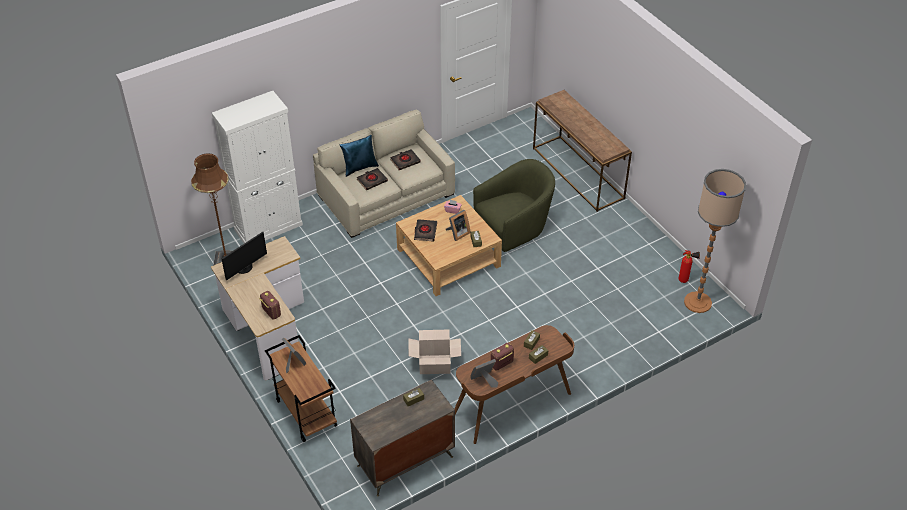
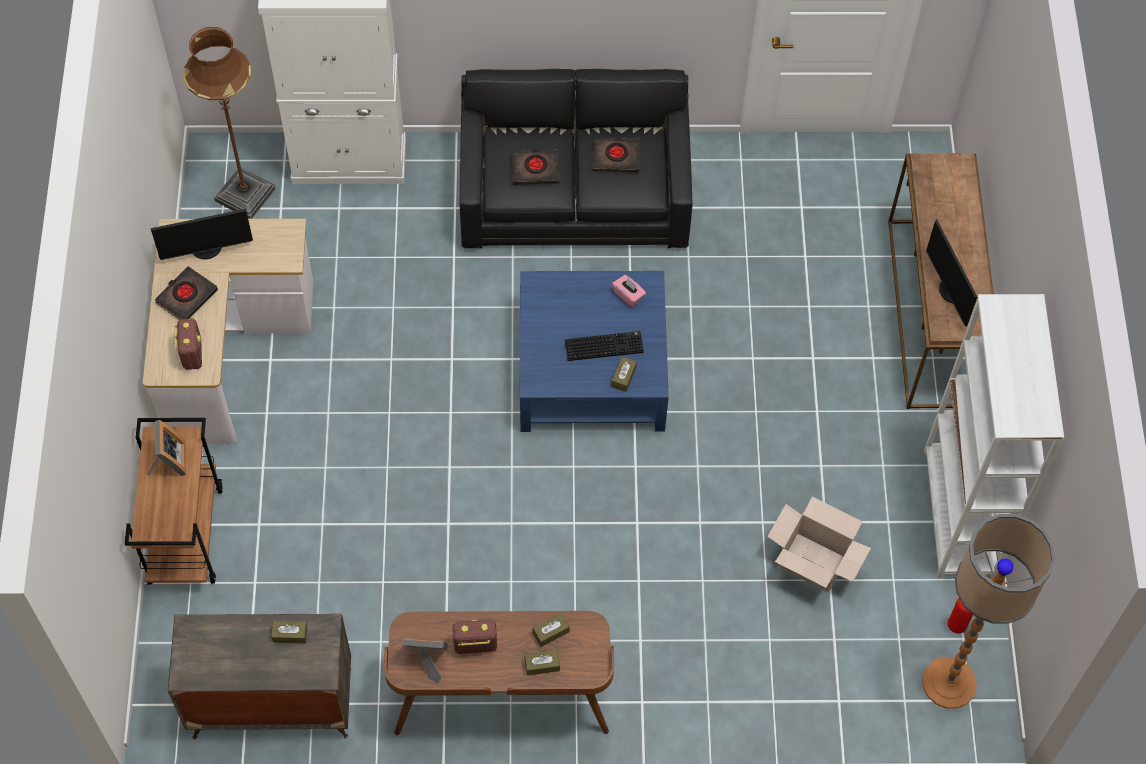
camera: 30 degrees right, 15 degrees up
(360, 167) = (534, 133): blue pillow -> none
(386, 194) = (575, 190): beige sofa -> black sofa
(425, 232) = (554, 315): black book -> black book (186, 296)
(434, 364) = (432, 557): cardboard box -> cardboard box (812, 563)
(448, 257) = (591, 368): beige coffee table -> blue coffee table
(457, 233) = (604, 345): picture frame -> keyboard
(514, 228) = (739, 368): green armchair -> none
(596, 140) = (951, 291): none -> monitor
(650, 239) = (959, 513): none -> white bookcase

